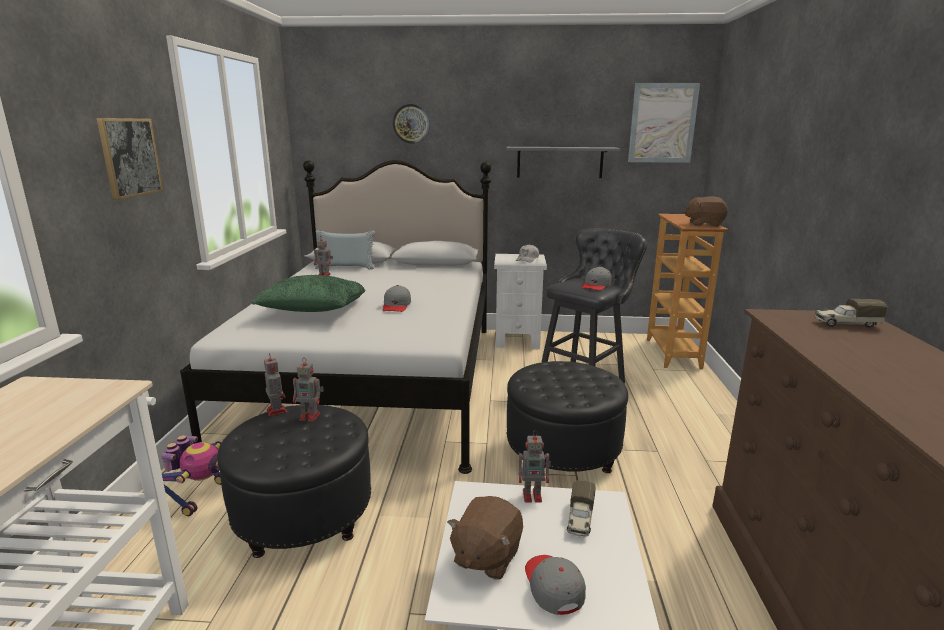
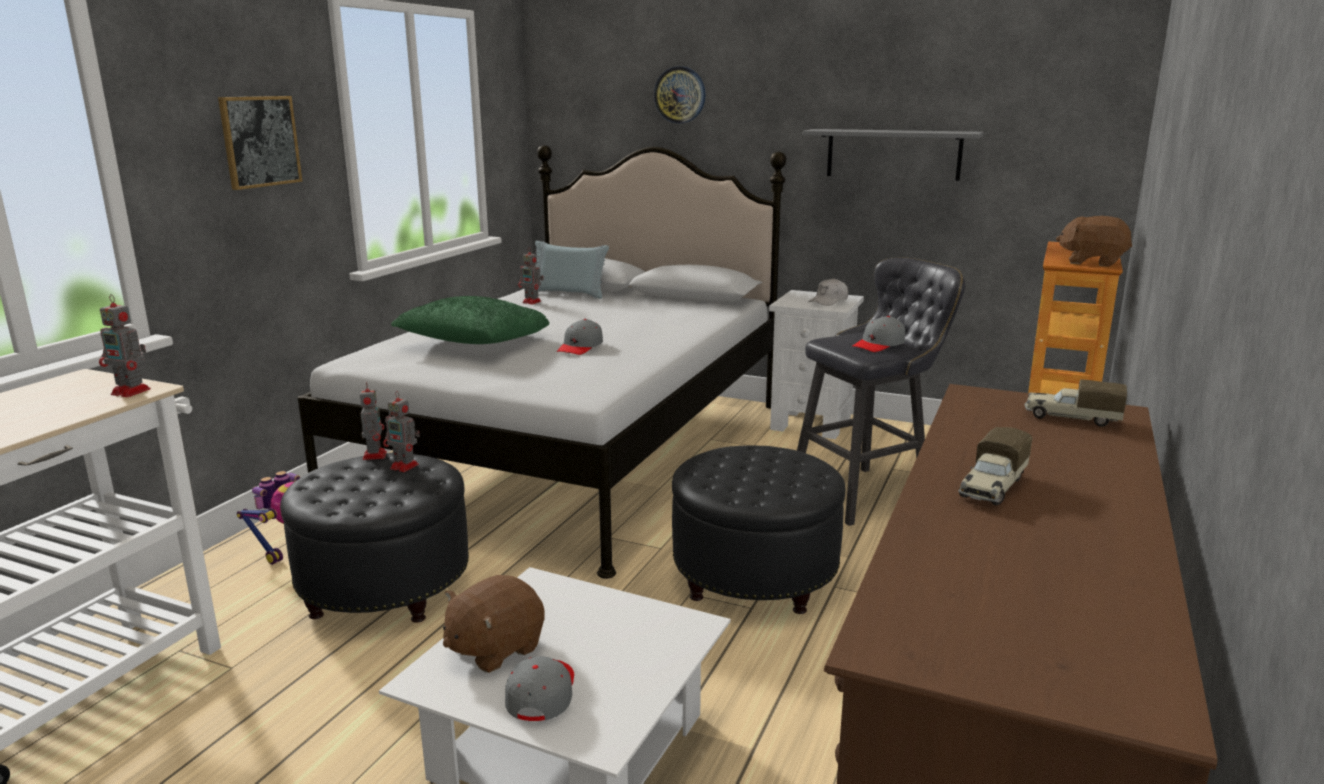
camera: 20 degrees right, 0 degrees up
(533, 495) = (608, 600): toy robot -> toy robot (132, 392)
(580, 520) = (640, 636): toy truck -> toy truck (992, 488)
(662, 123) = (1064, 93): picture -> none

